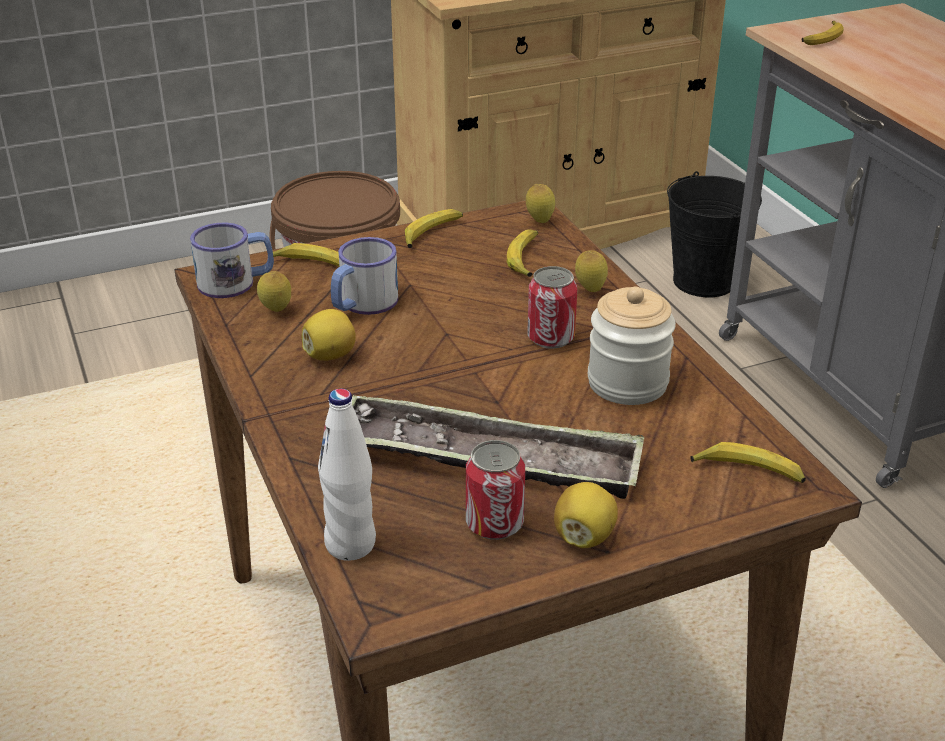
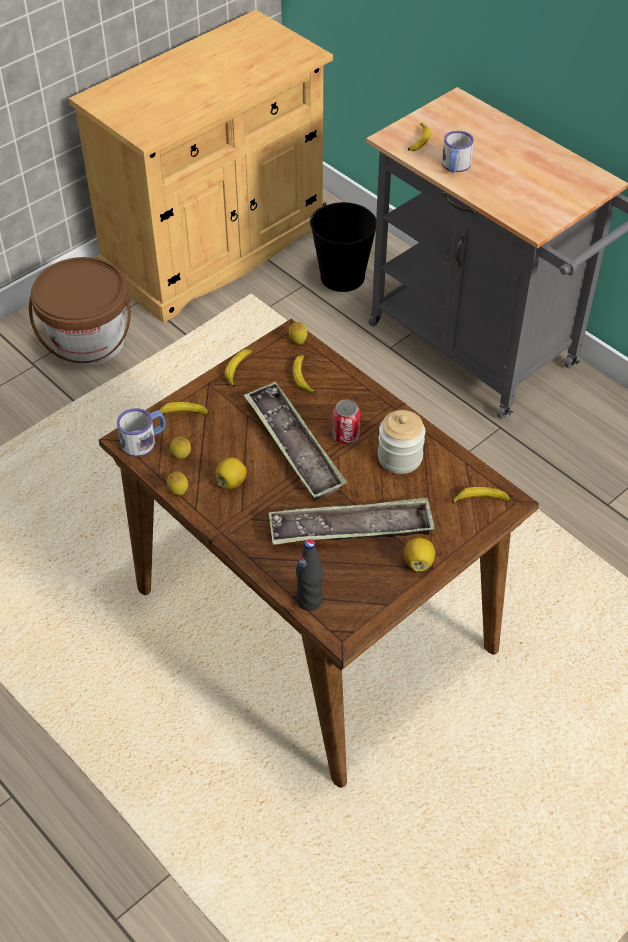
camera: 20 degrees left, 15 degrees up
(350, 544) = (309, 600): white bottle -> black bottle
(362, 304) = (228, 438): mug -> mug (455, 166)
(458, 333) = (294, 446): none -> tray
(494, 523) = (372, 567): can -> none
(590, 290) = (351, 393): lemon -> lemon (178, 492)

